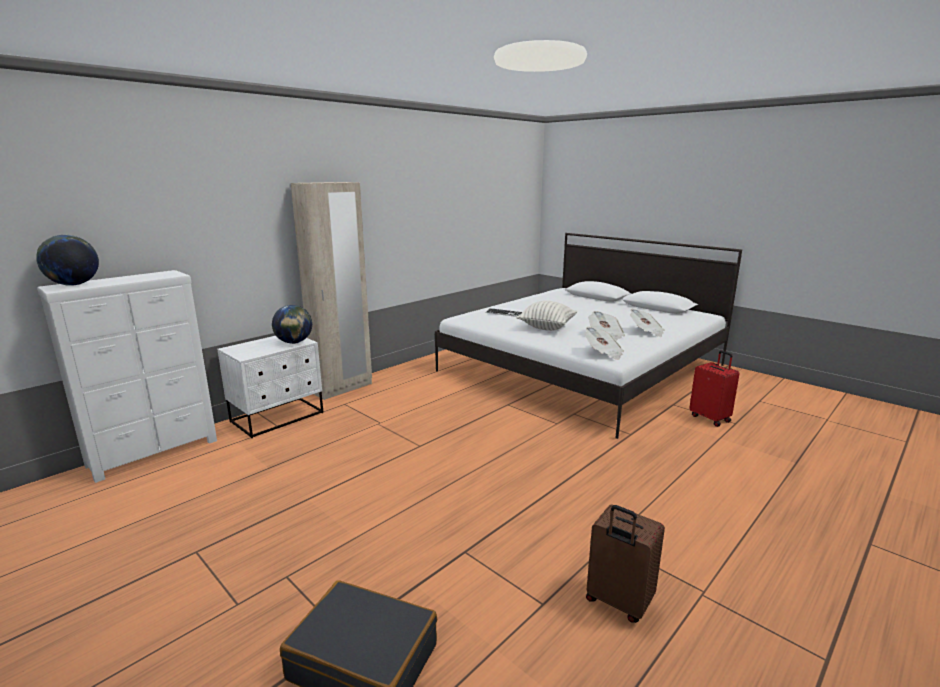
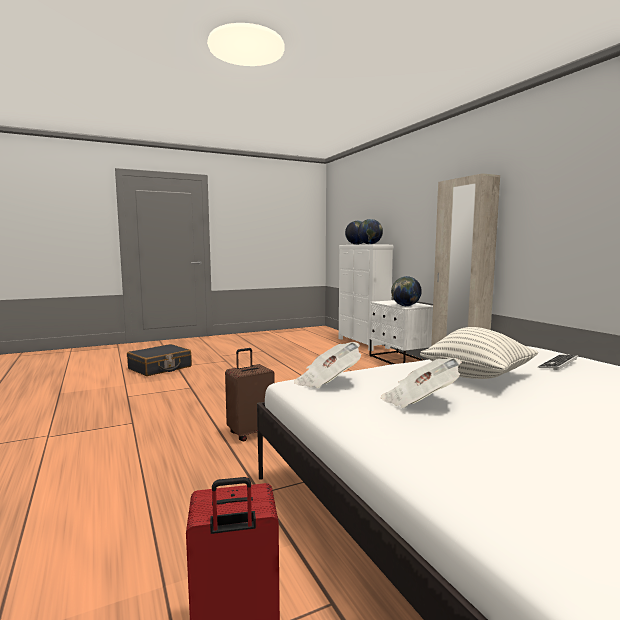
camera: 110 degrees right, 10 degrees down
(138, 277) = (370, 244): none -> globe
(618, 602) = (93, 411): brown suitcase -> brown suitcase (251, 433)
(646, 332) = (440, 444): newspaper -> none

